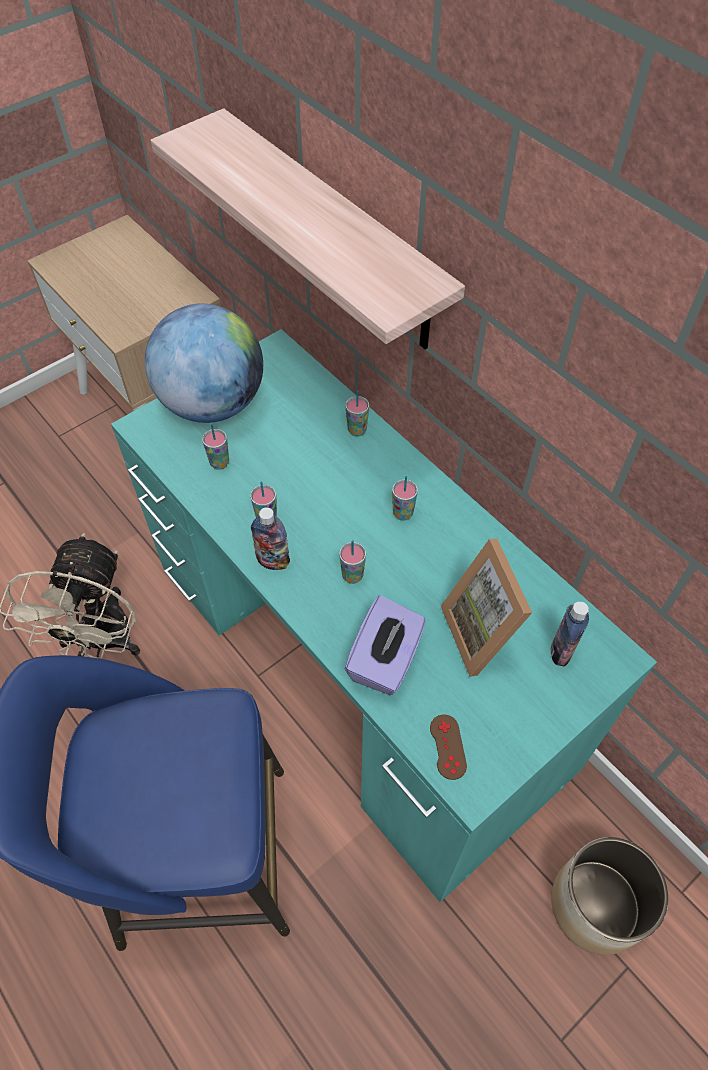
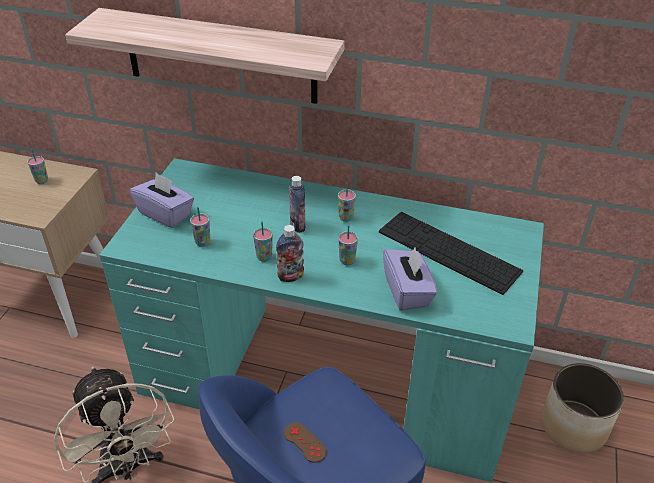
camera: 35 degrees left, 15 degrees down
(213, 403) = (165, 214): globe -> purple tissue box
(357, 430) = (277, 189): cup -> cup (42, 181)
(448, 746) = (482, 314): brown game controller -> brown game controller (305, 442)
(486, 632) = (448, 251): picture frame -> keyboard
(561, 651) = (494, 241): bottle -> bottle (297, 226)

